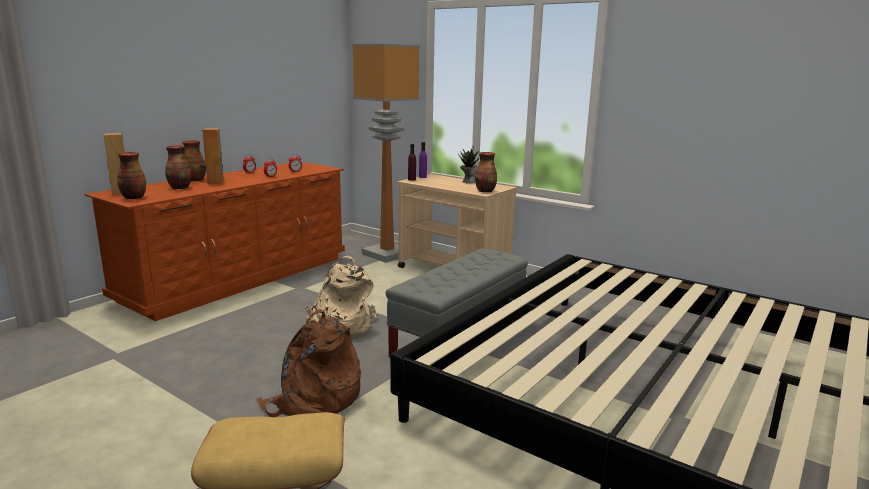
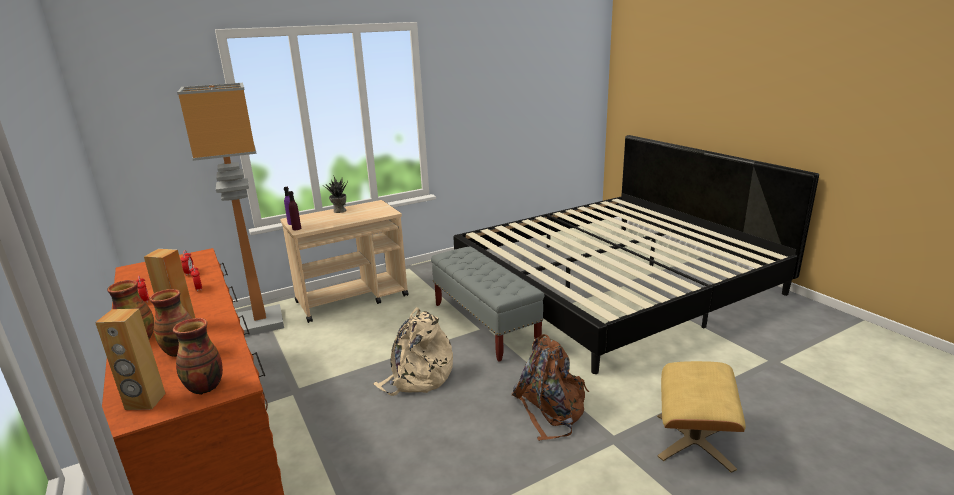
camera: 65 degrees left, 5 degrees up
(485, 191) = (384, 211): vase -> none

